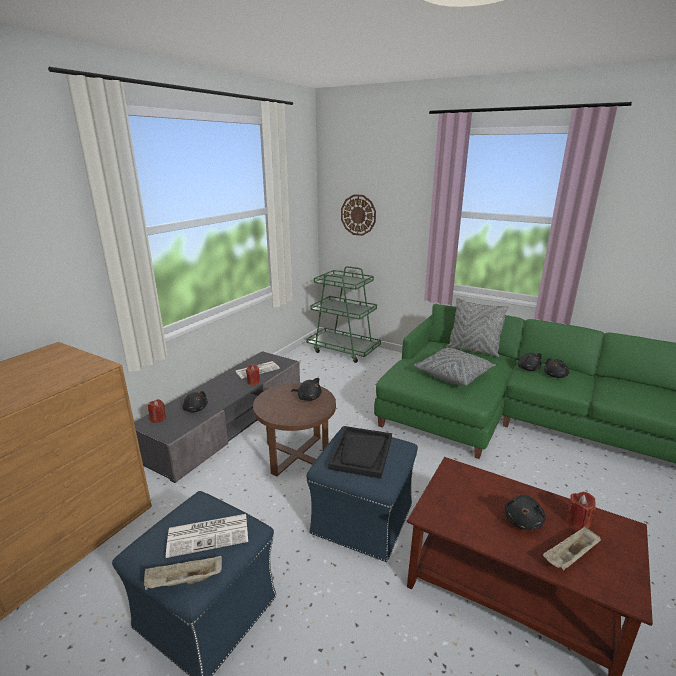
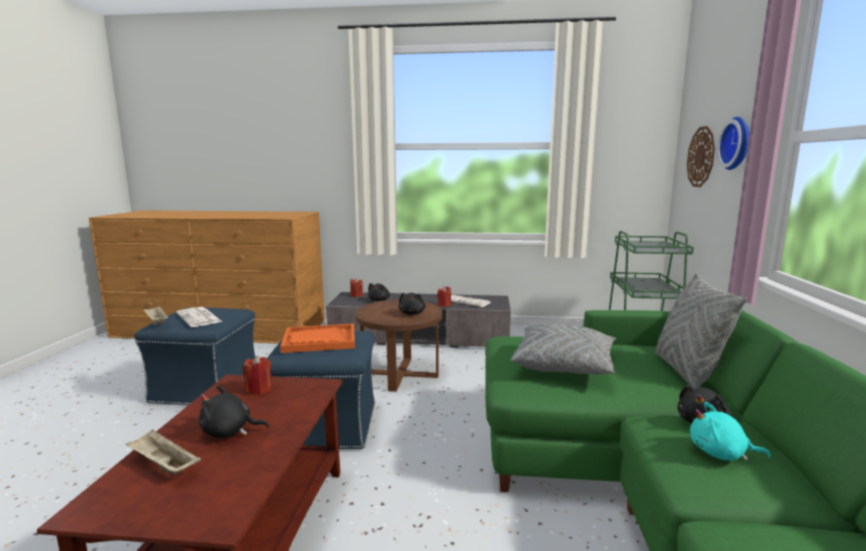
camera: 65 degrees right, 10 degrees down
(361, 453) = (319, 340): black tray -> orange tray
(402, 211) = (738, 143): none -> wall clock
(555, 376) = (721, 454): black plush toy -> turquoise plush toy
(577, 521) = (233, 472): red candle -> red candle (259, 390)

